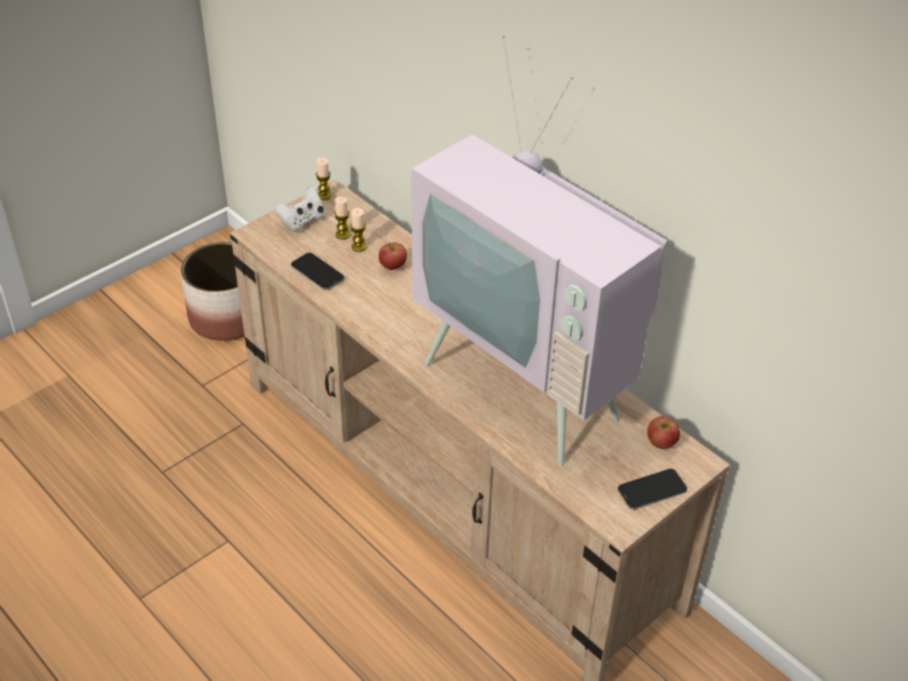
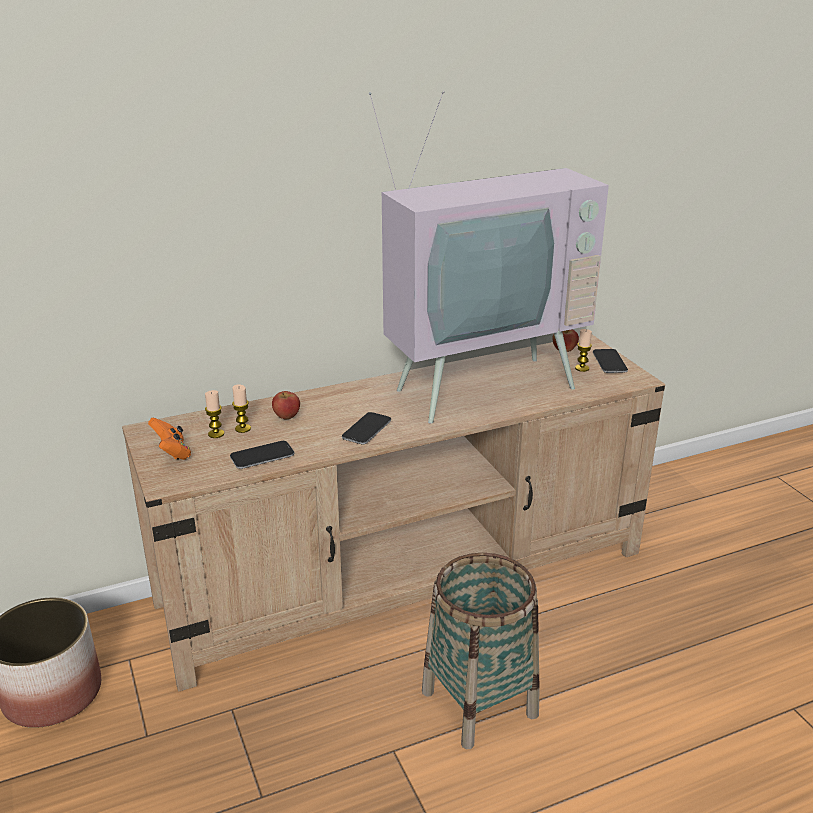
camera: 70 degrees left, 15 degrees down
(301, 589) = (479, 703): none -> basket
(302, 221) = (172, 453): white game controller -> orange game controller
(324, 195) = (143, 434): candle -> candle (582, 368)
(392, 324) = (366, 429): none -> phone

